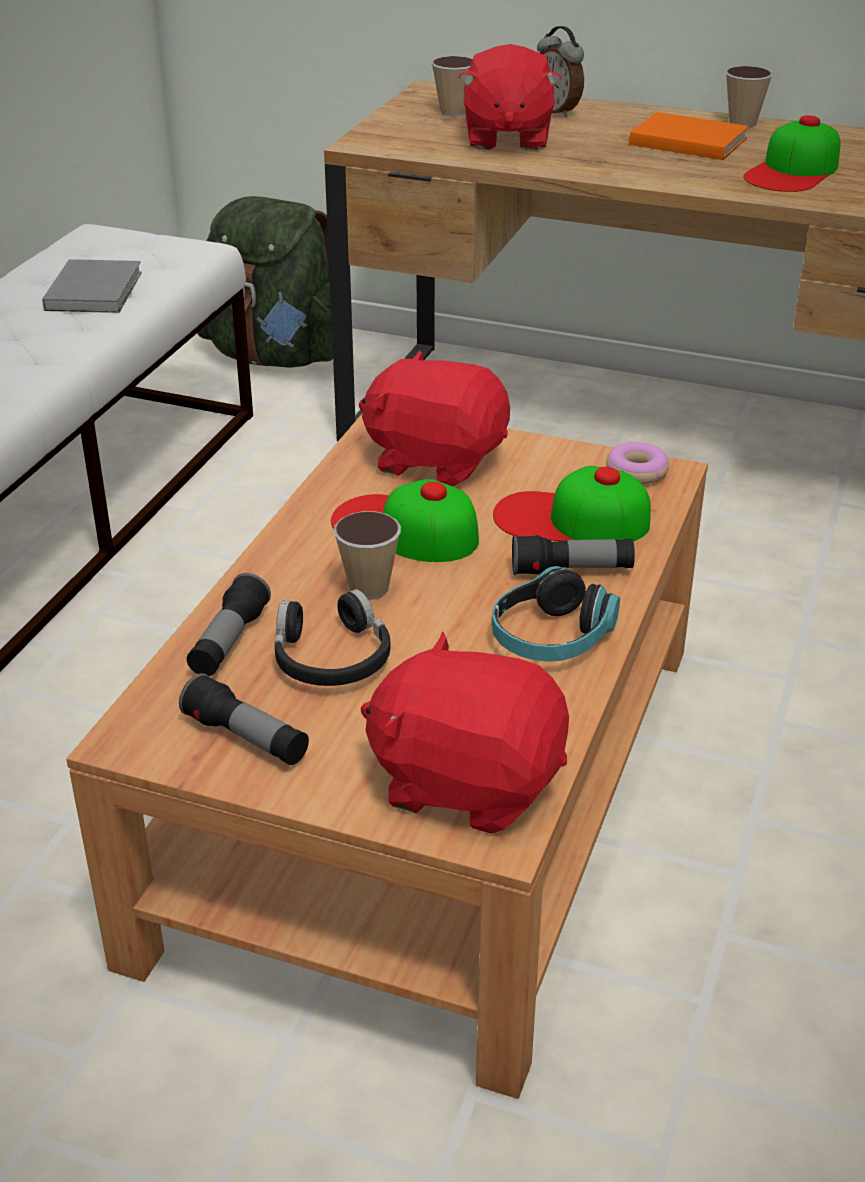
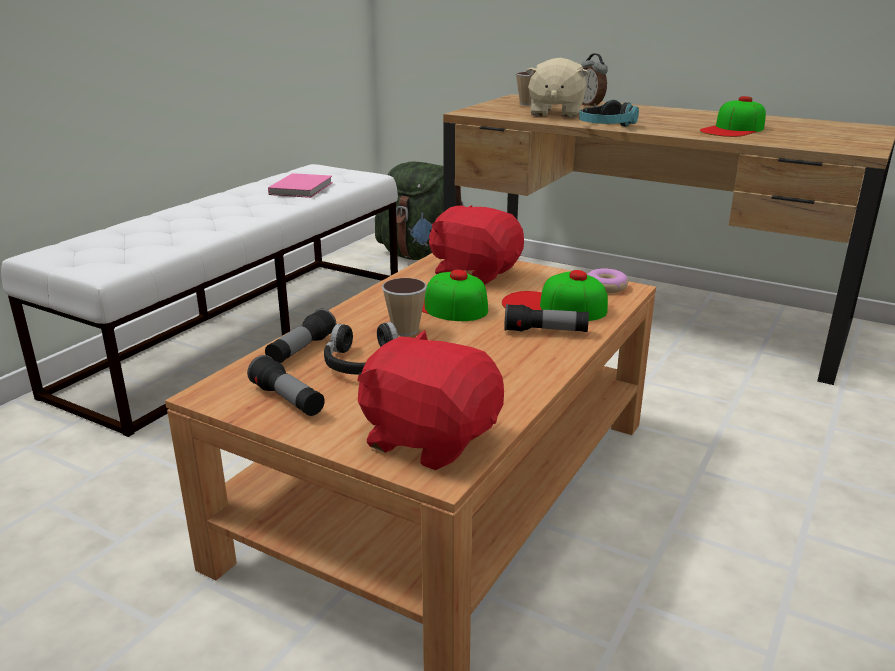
camera: 10 degrees right, 10 degrees down
(96, 290) = (303, 188): grey book -> pink book
(506, 138) = (555, 113): red plush toy -> beige plush toy
(551, 637) = (519, 365): headphones -> headphones (606, 126)
(686, 140) = (667, 117): orange book -> none
(742, 123) = (706, 112): cup -> none

